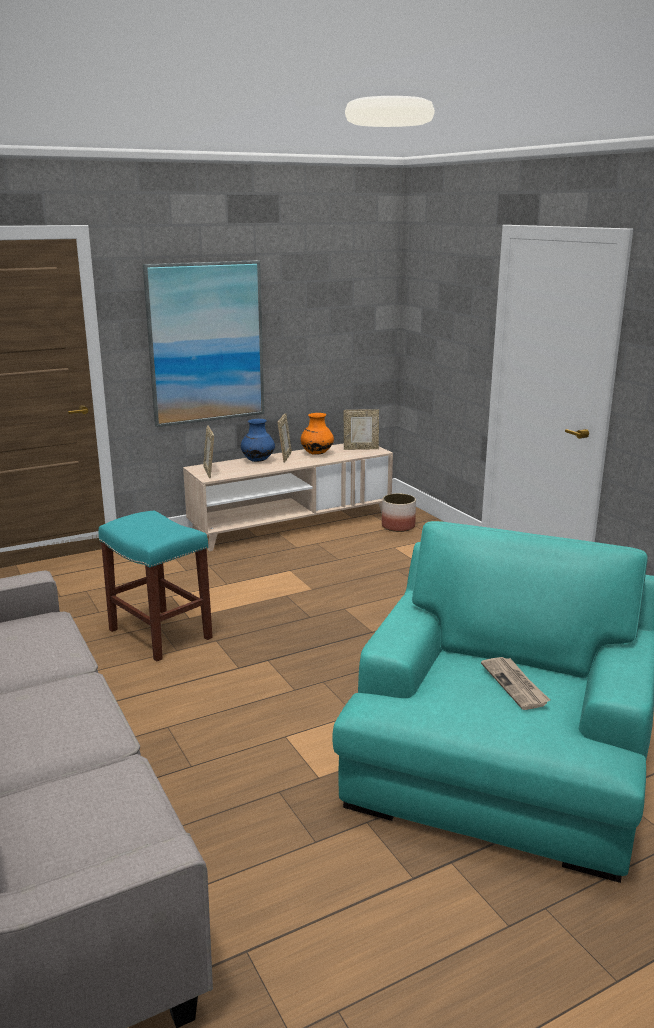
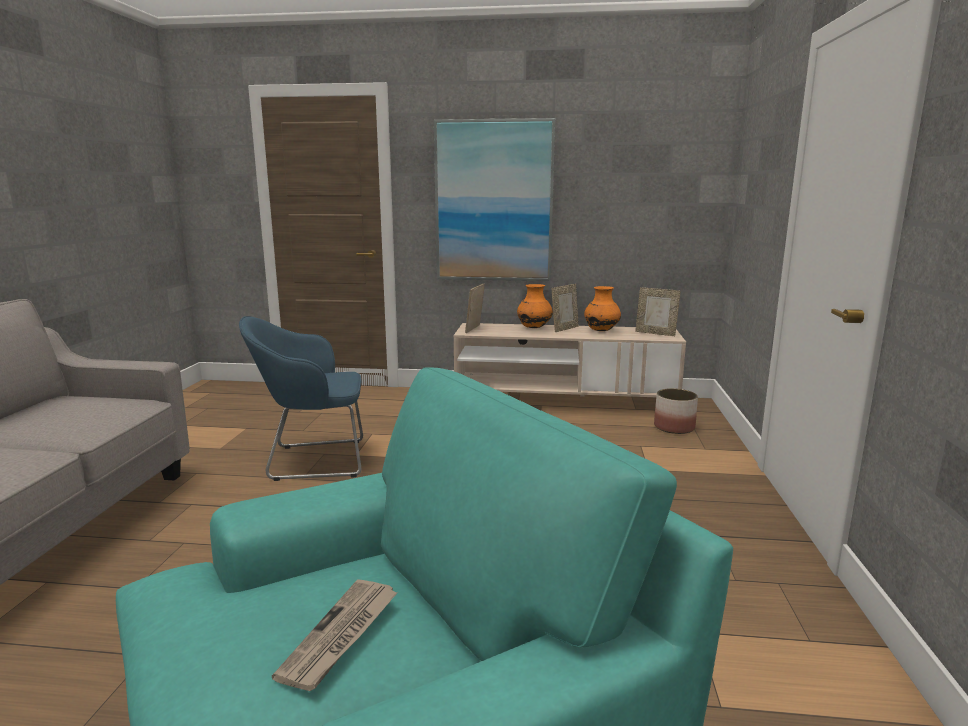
camera: 35 degrees right, 5 degrees down
(159, 634) = (312, 460): turquoise stool -> blue armchair
(258, 461) = (534, 328): blue vase -> orange vase

